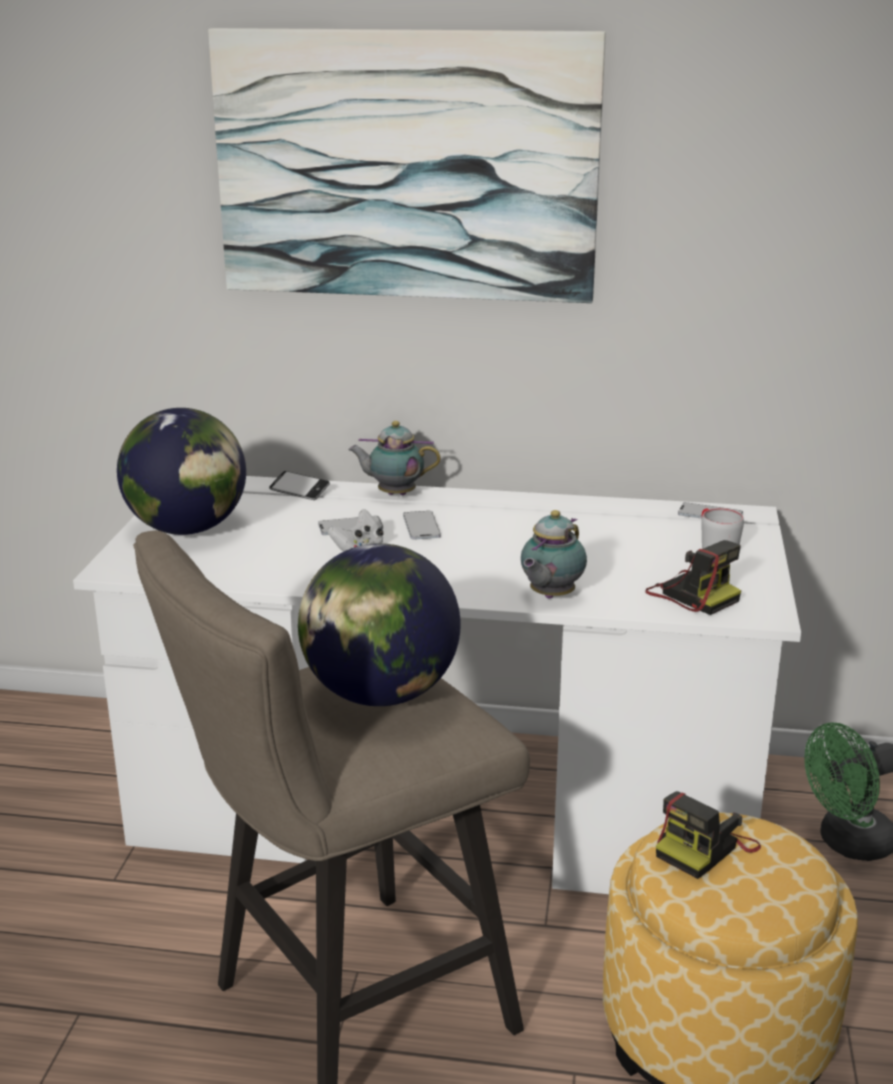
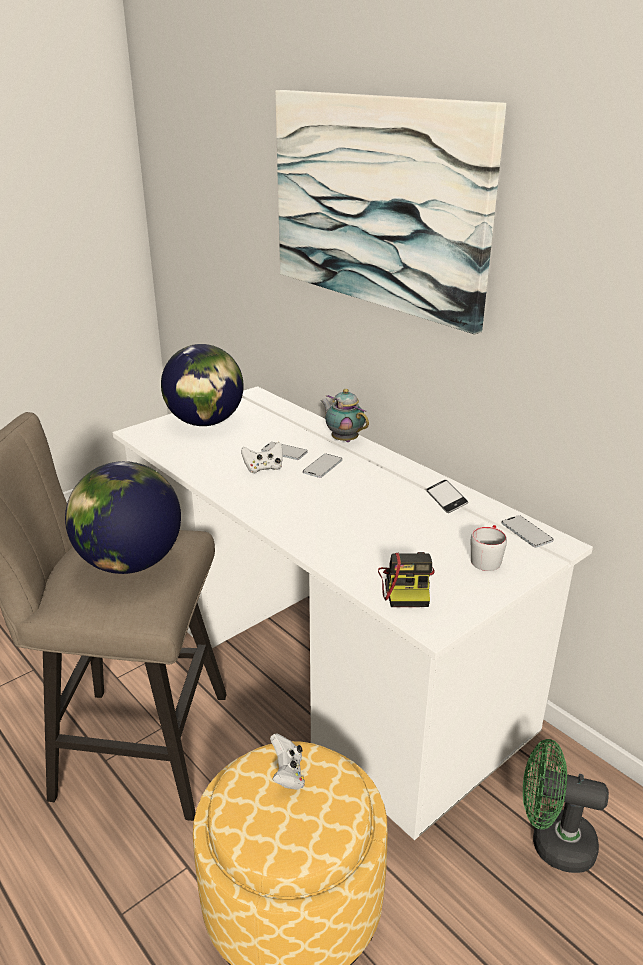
camera: 40 degrees right, 5 degrees up
(299, 490) = (297, 419): phone -> phone (446, 500)
(549, 596) = (315, 545): teapot -> none
(704, 848) = (288, 774): camera -> white game controller

